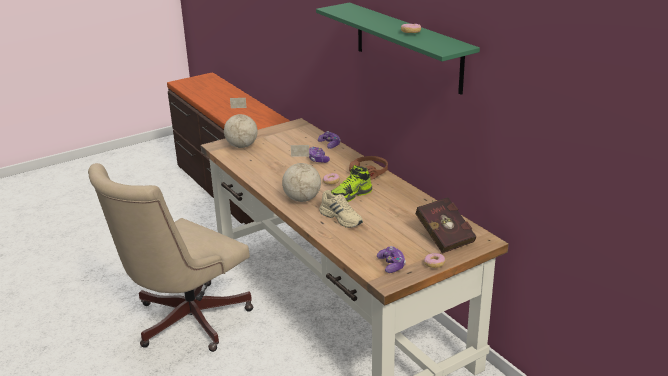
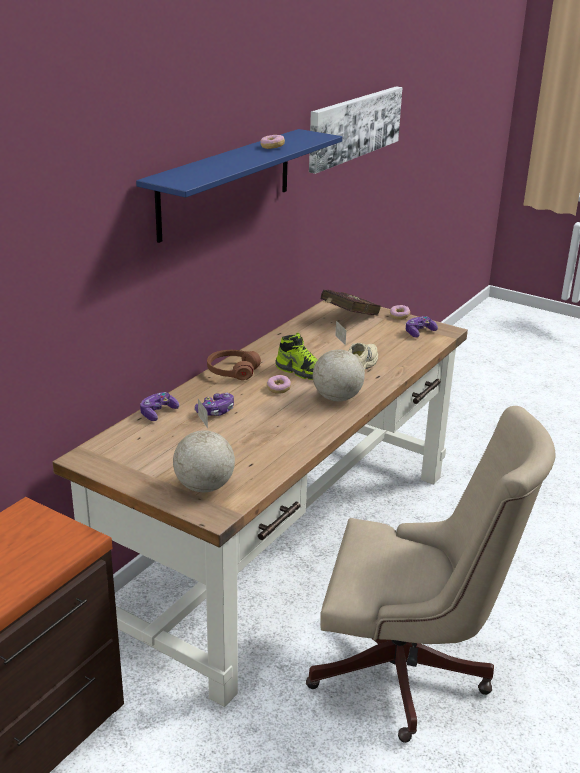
camera: 115 degrees left, 0 degrees up
(407, 46) = (226, 183): green shelf -> blue shelf
(564, 95) = (354, 127): none -> picture

